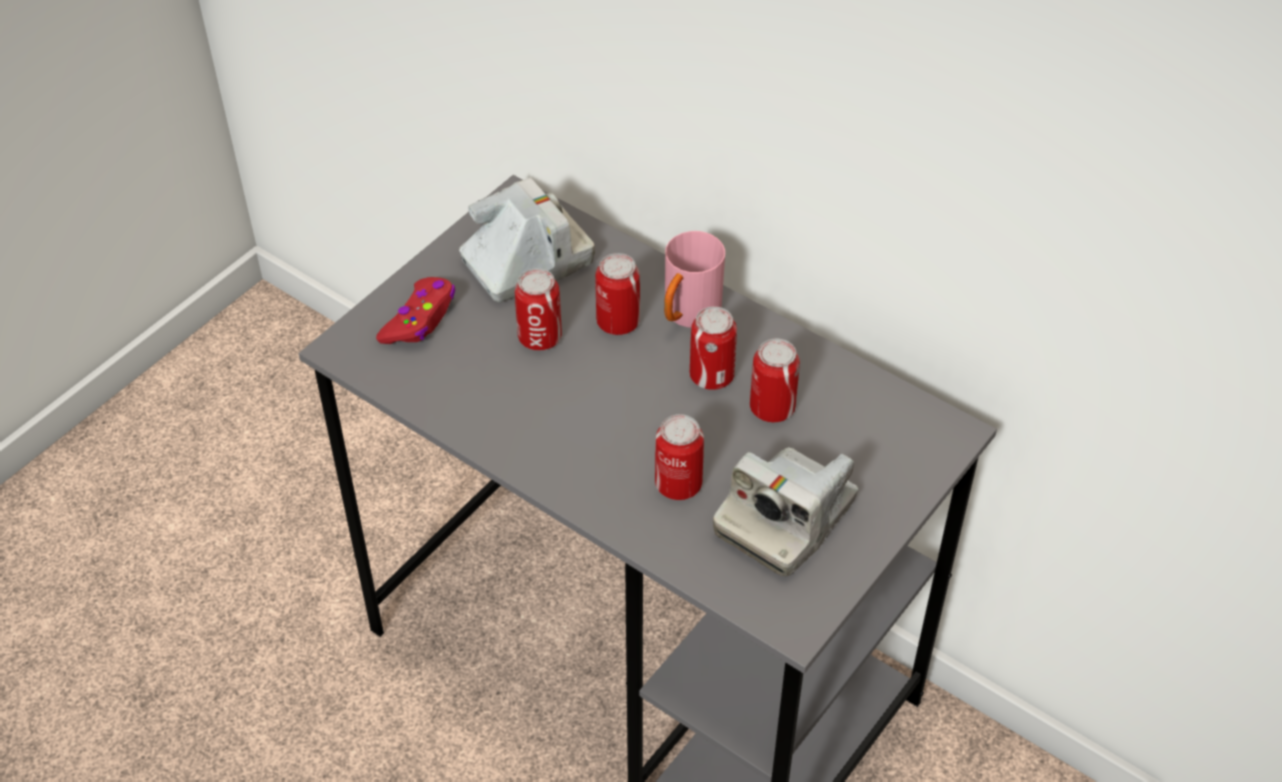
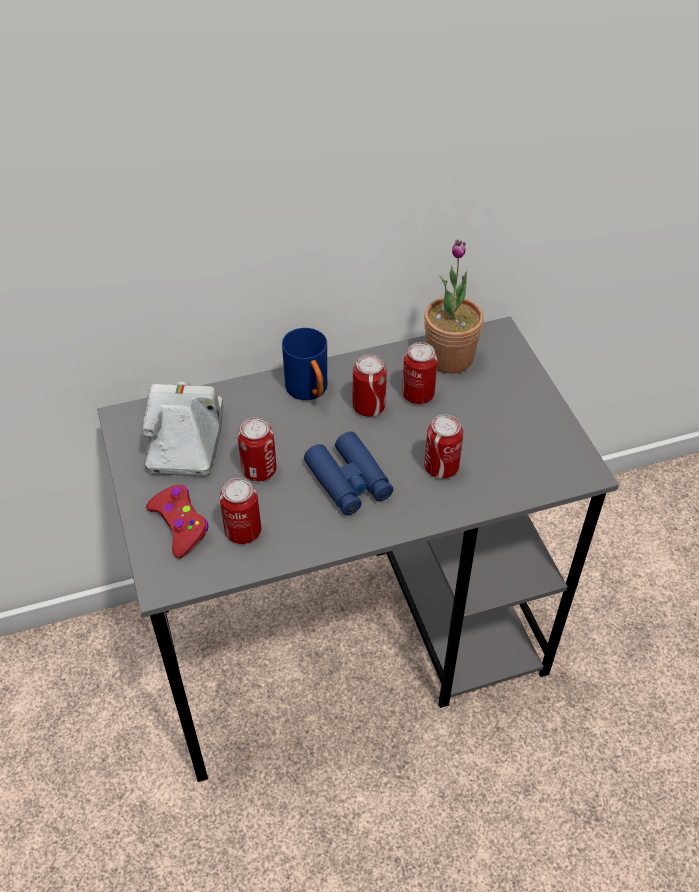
camera: 55 degrees left, 0 degrees up
(588, 416) = (349, 481): none -> blue binoculars
(618, 322) = (283, 425): can -> can (243, 531)
(687, 316) = (310, 392): pink mug -> blue mug
(785, 518) = (506, 434): camera -> none
(861, 406) = (449, 358): none -> potted plant

